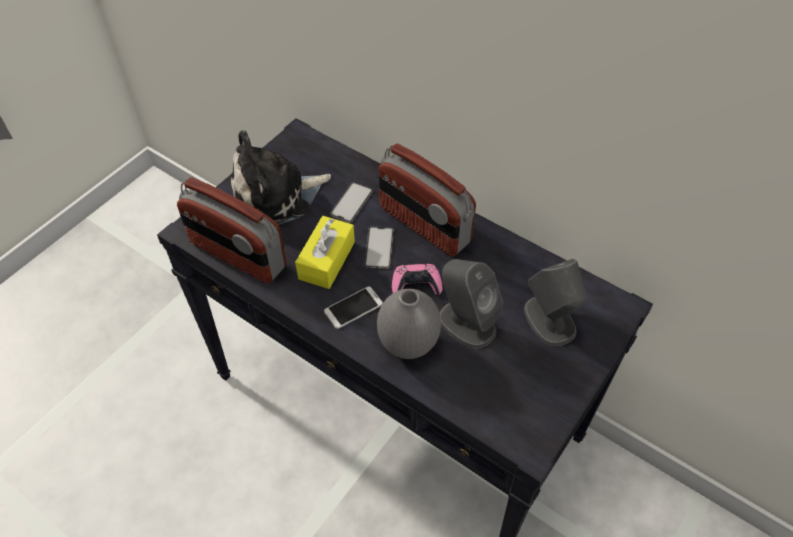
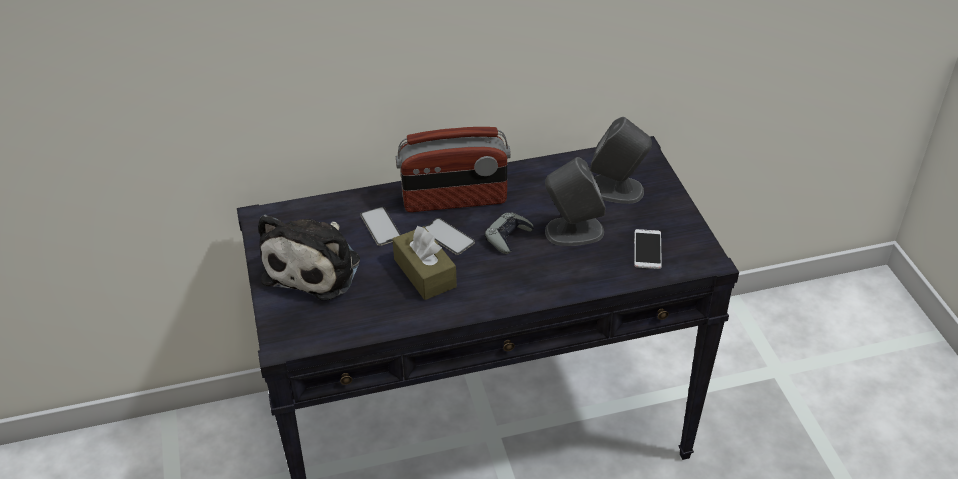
camera: 50 degrees left, 10 degrees down
(237, 255) = (353, 325): radio -> none
(327, 260) = (425, 273): yellow tissue box -> brown tissue box
(353, 308) = (491, 283): phone -> phone (647, 249)
(407, 344) = (559, 272): grey vase -> none
(416, 284) = (508, 236): pink game controller -> grey game controller

